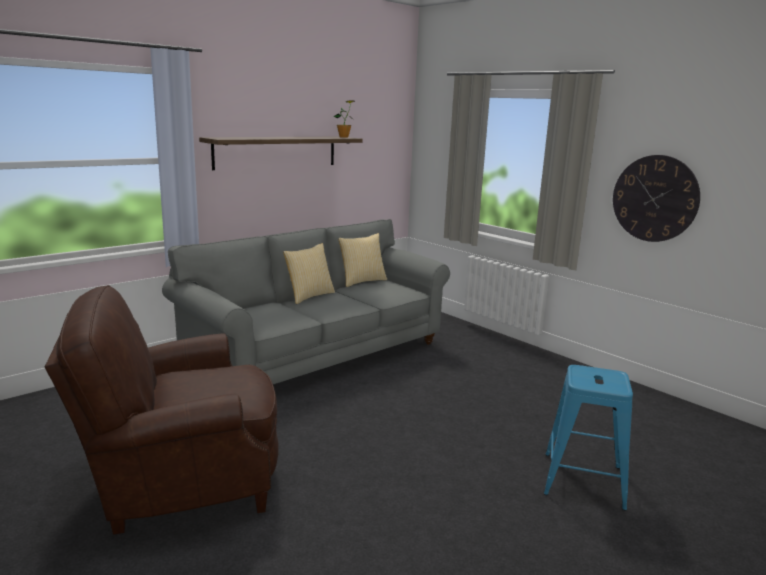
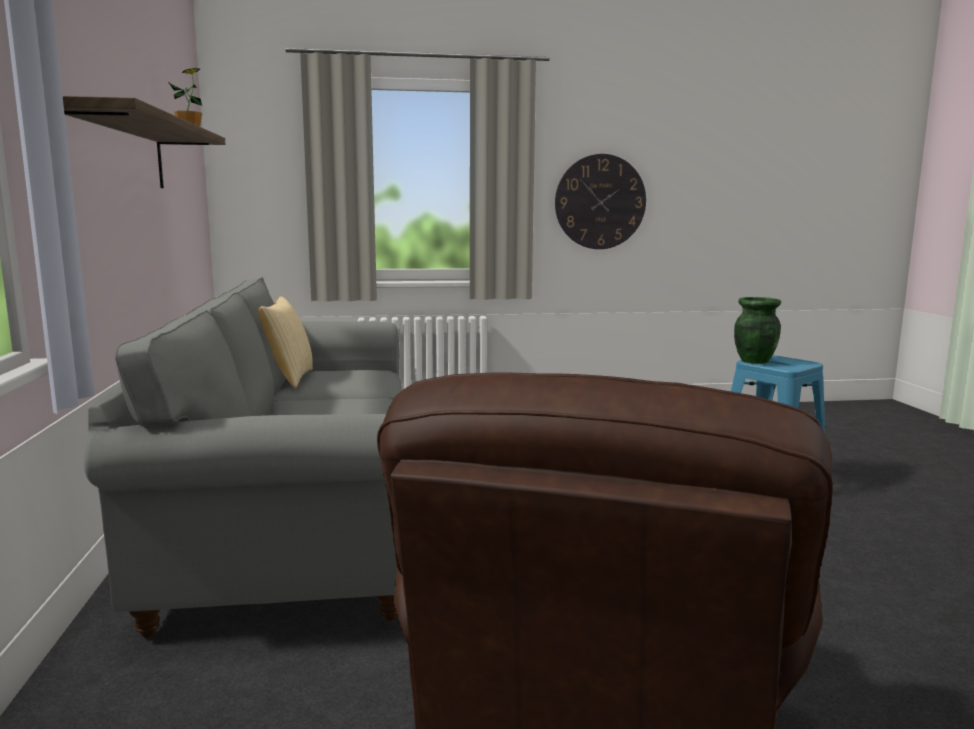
camera: 55 degrees left, 5 degrees down
(309, 296) = (279, 412): pillow -> none
(581, 369) = (754, 361): none -> green vase

